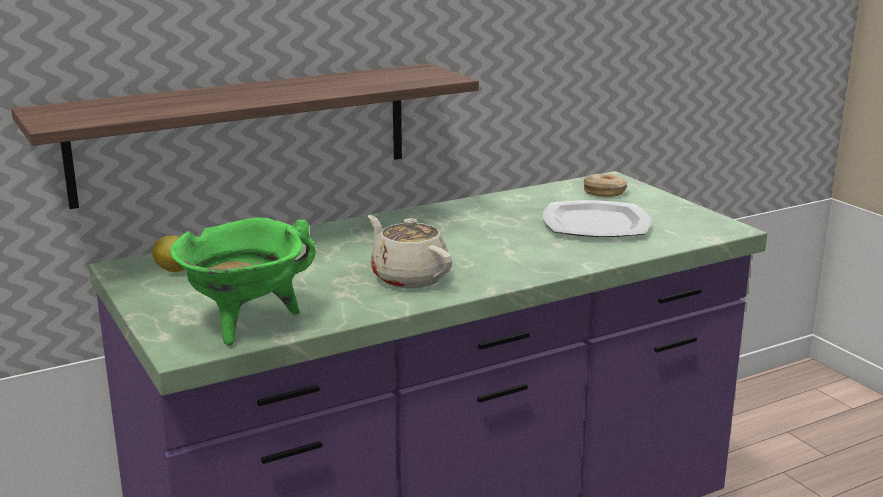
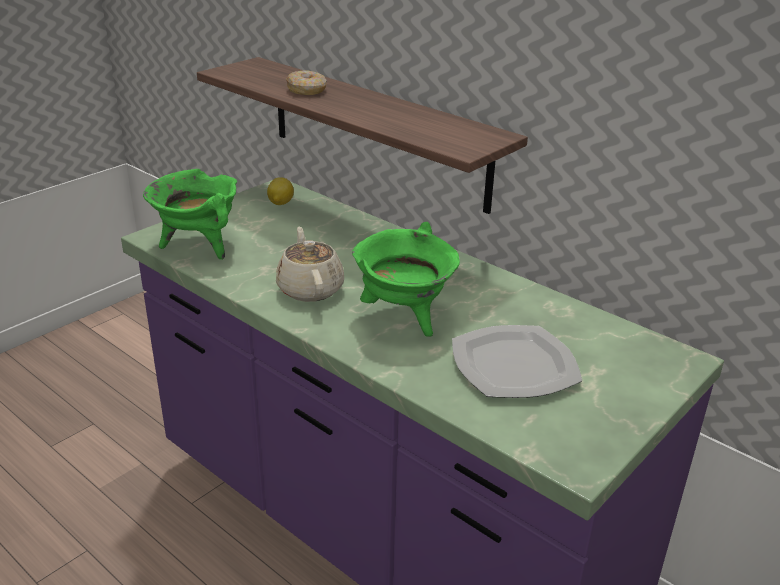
camera: 70 degrees right, 10 degrees up
(409, 277) = (310, 288): beige teapot -> beige teapot turned 45 degrees counterclockwise
(495, 247) = (404, 317): none -> green cooking pot
(604, 192) = (629, 360): donut -> donut (307, 90)

